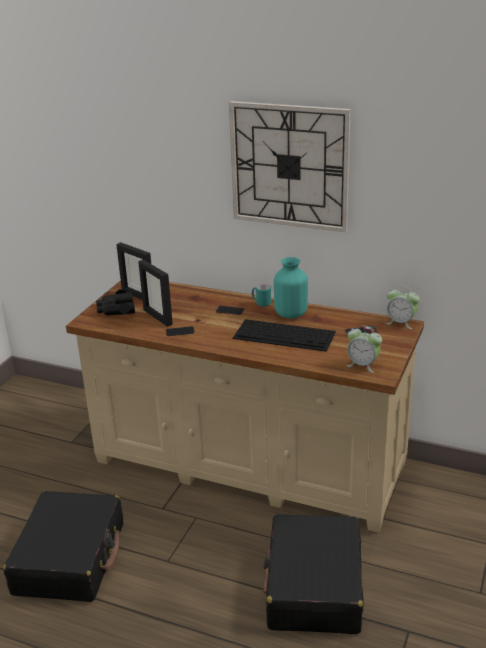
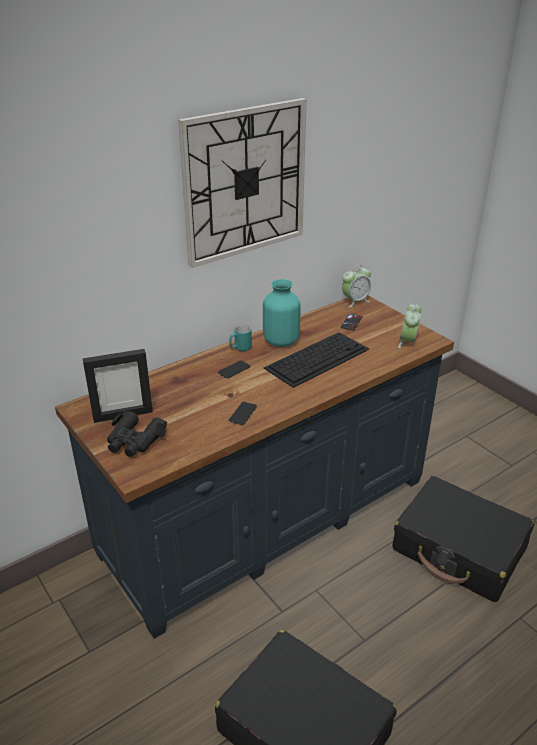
camera: 60 degrees left, 5 degrees up
(158, 317) = (192, 417): picture frame -> none
(250, 464) = (269, 516): beige dresser -> blue dresser
(363, 365) = (408, 342): alarm clock -> alarm clock turned 135 degrees clockwise

